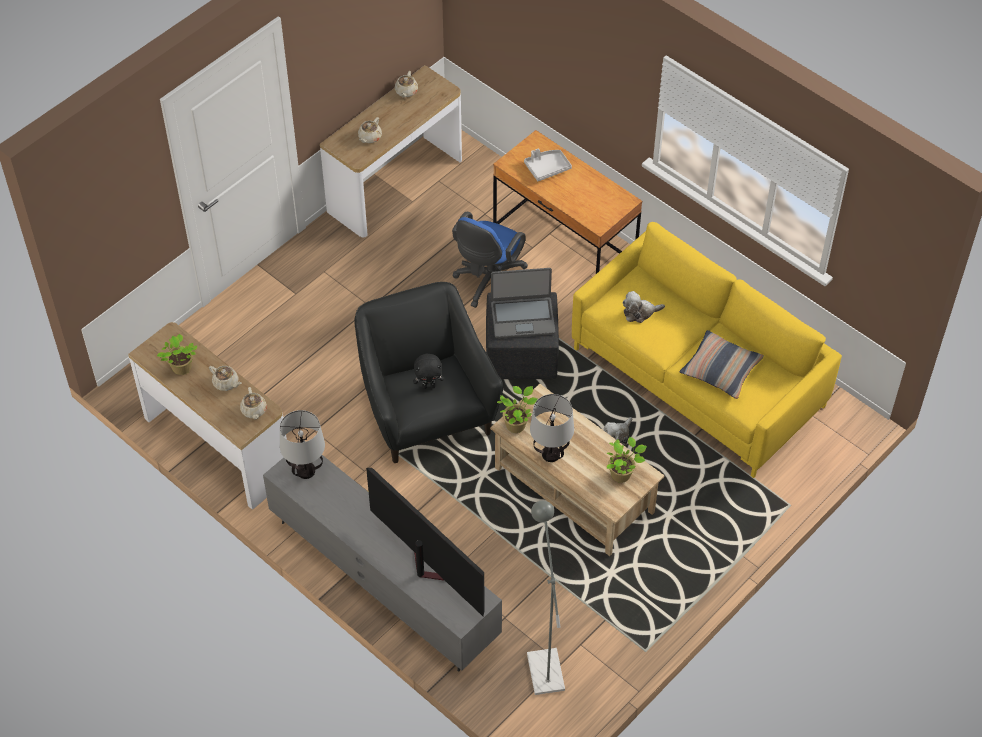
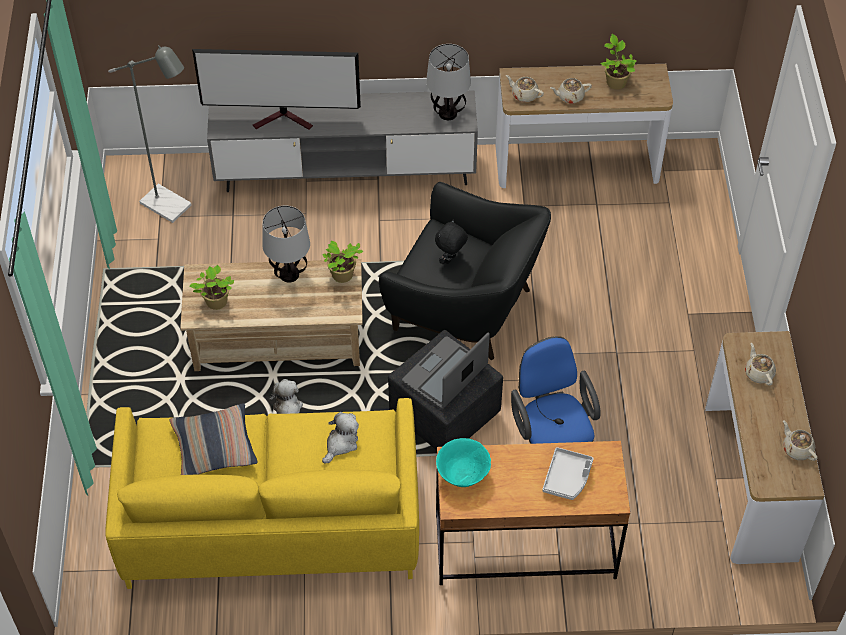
camera: 135 degrees right, 0 degrees up
(603, 212) = (462, 474): none -> turquoise bowl

